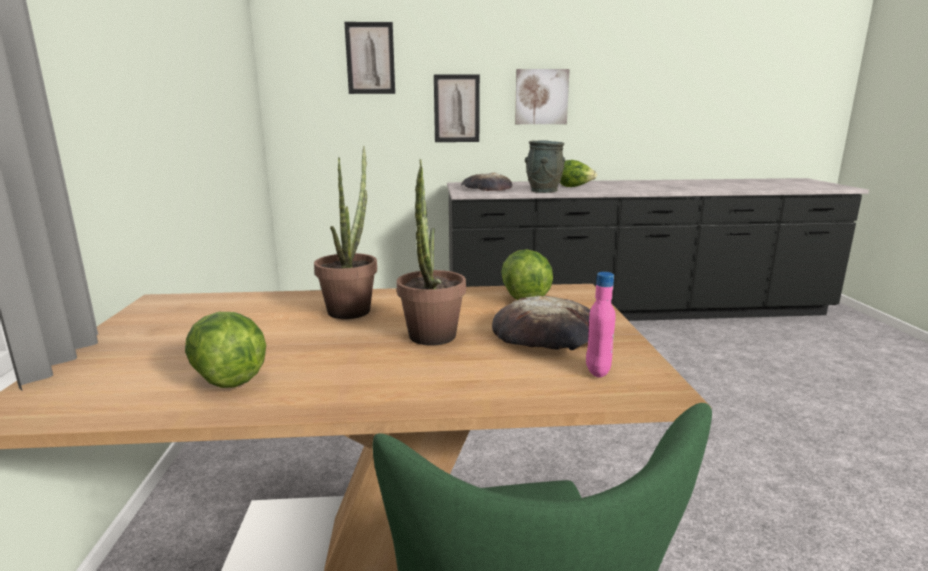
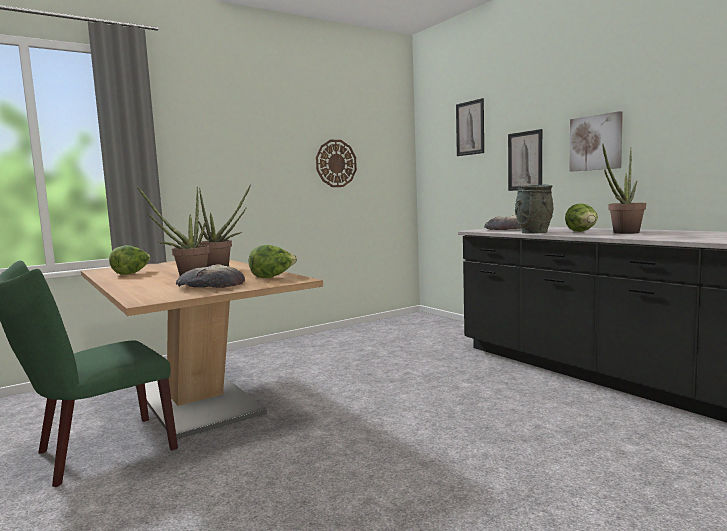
camera: 60 degrees right, 10 degrees down
(213, 94) = (336, 163): none -> wall clock
(597, 371) = (163, 294): pink bottle -> none
(610, 186) = (622, 233): none -> potted plant

